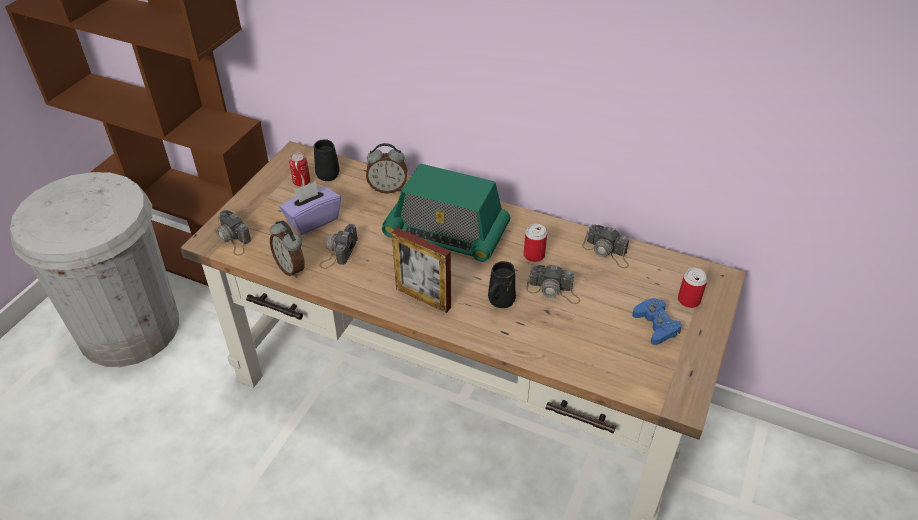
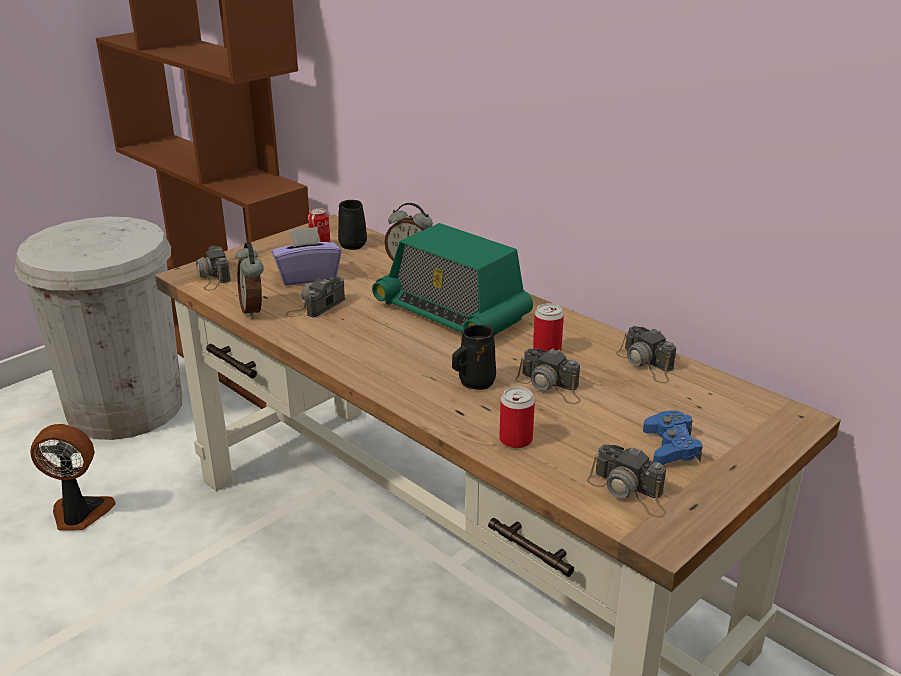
camera: 20 degrees right, 15 degrees down
(151, 441) = (79, 514): none -> fan
(423, 298) = (382, 362): picture frame -> none
(648, 372) = (629, 491): none -> camera
(688, 300) = (734, 431): can -> can (516, 440)

